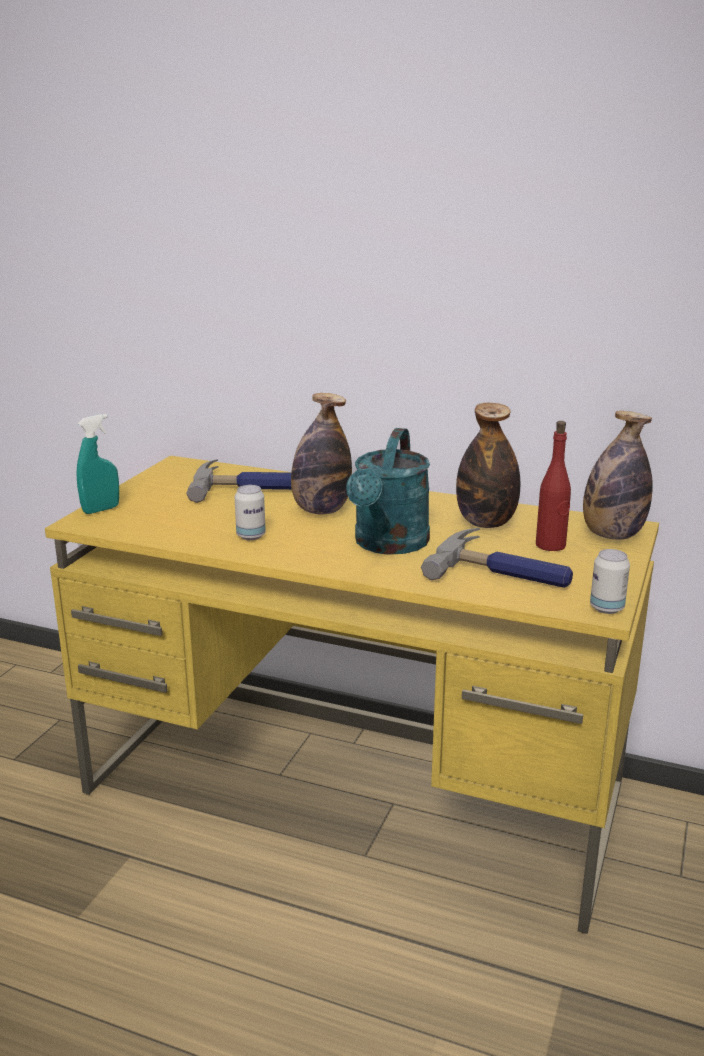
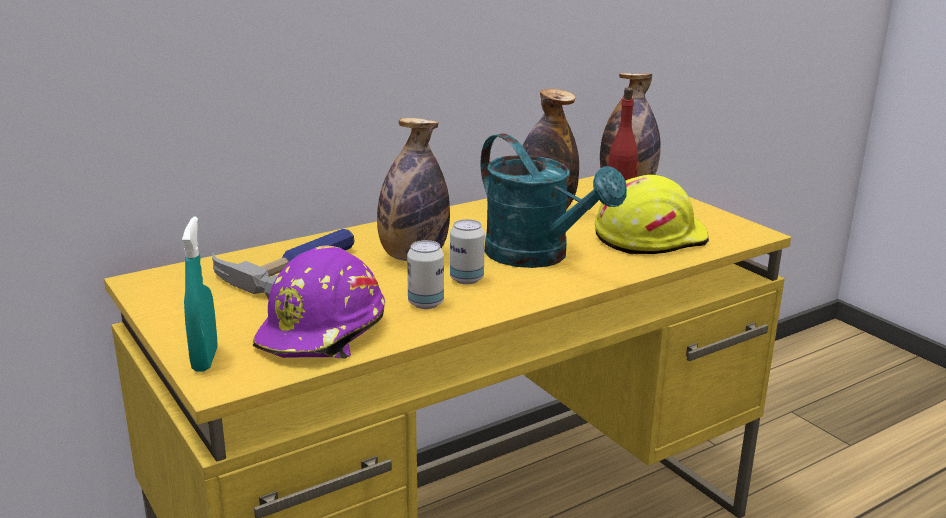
camera: 55 degrees left, 0 degrees up
(170, 524) = (324, 332): none -> purple hard hat
(504, 571) = (649, 237): hammer -> yellow hard hat
(606, 608) = (750, 230): can -> can (466, 279)

